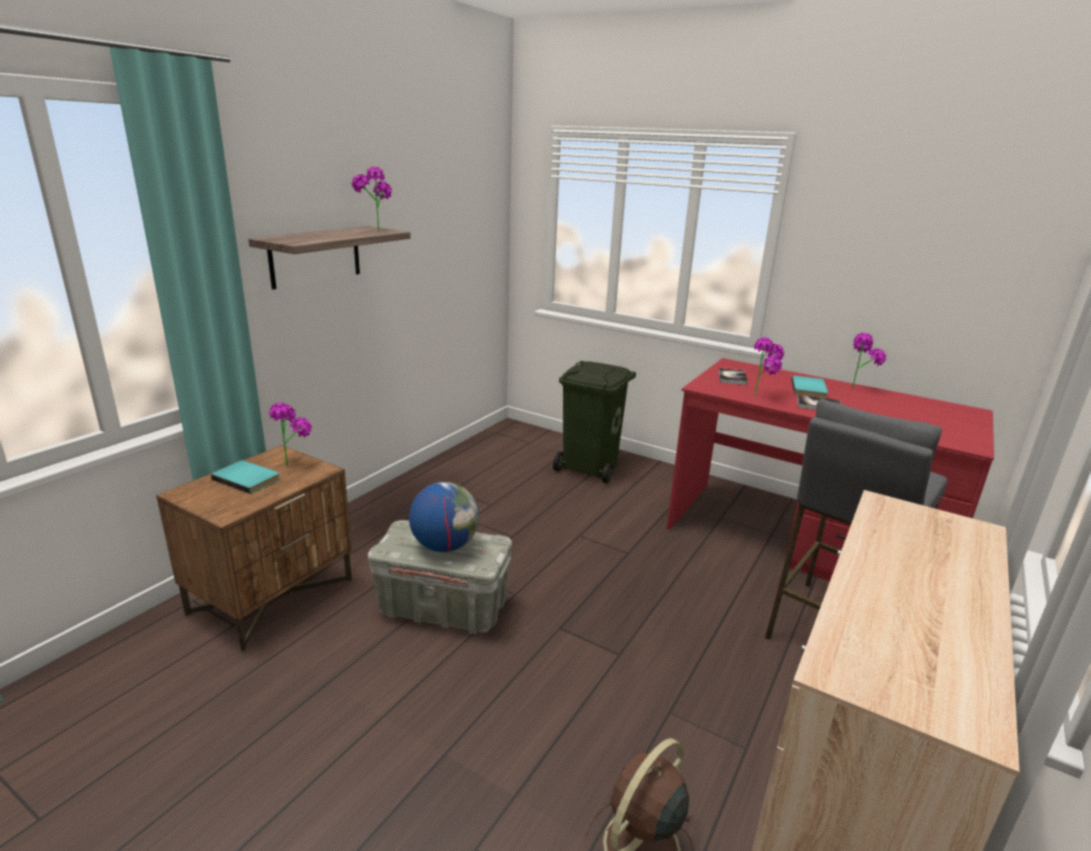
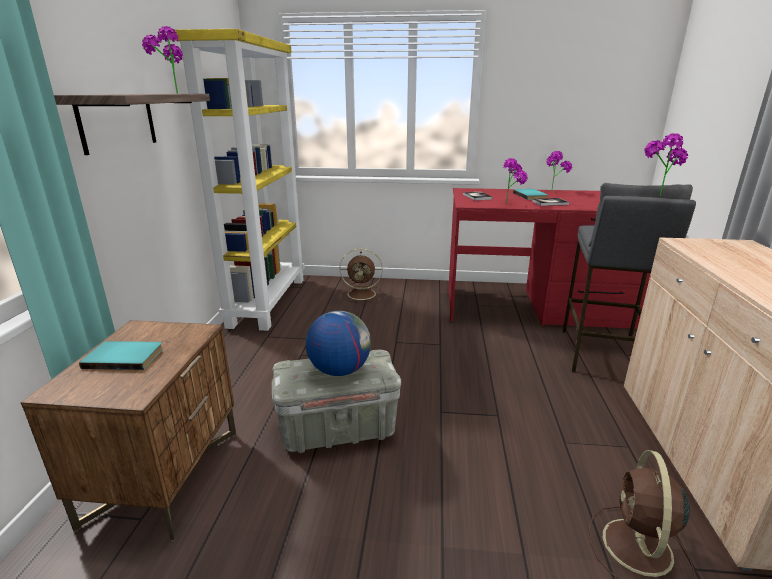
camera: 25 degrees left, 0 degrees up
(294, 462) = (162, 331): potted plant -> potted plant (656, 194)
(482, 450) = (267, 301): none -> yellow bookcase
(591, 468) = (363, 294): green trash can -> brown fan

